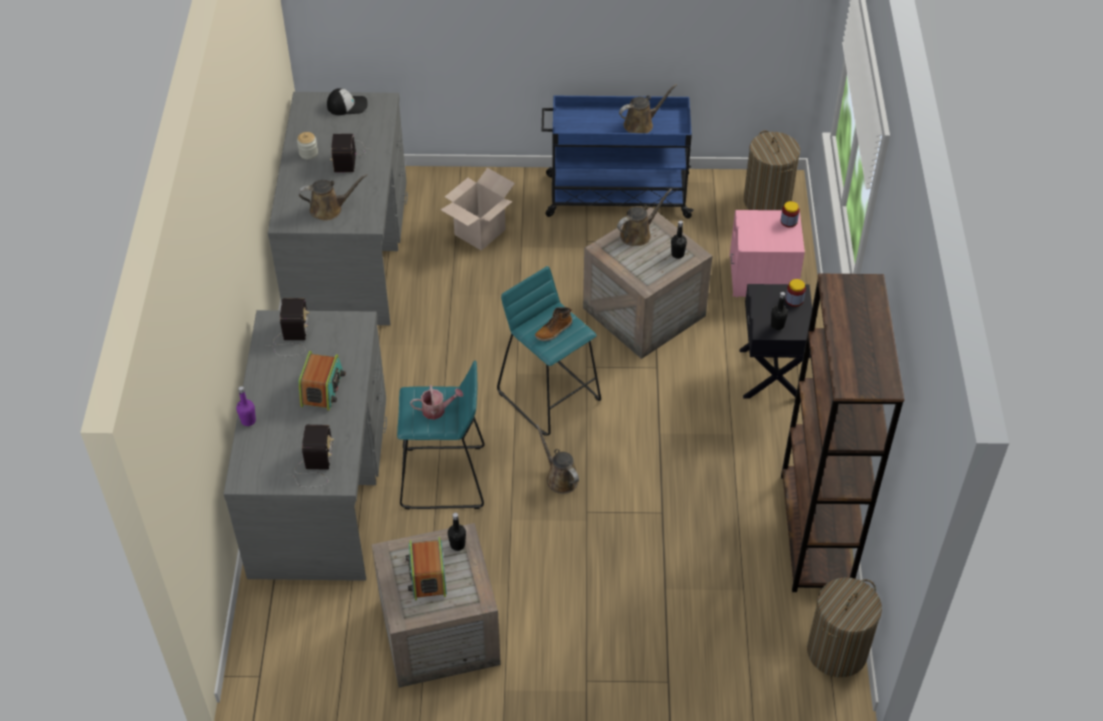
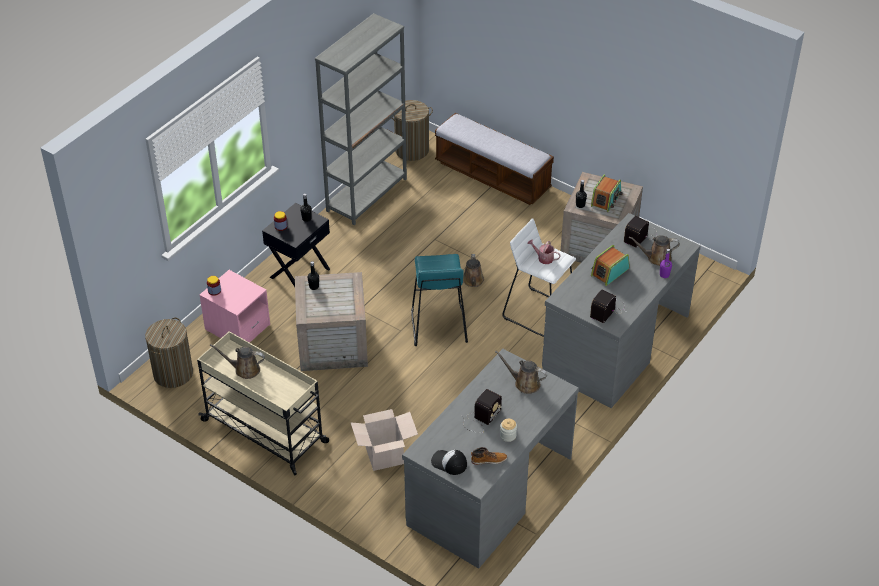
camera: 145 degrees left, 5 degrees down
(444, 478) = (539, 312): turquoise stool -> white stool
(554, 331) = (438, 267): boot -> boot (488, 460)
(616, 196) = (266, 432): blue cart -> beige cart
(638, 234) = (323, 311): brown watering can -> brown watering can (656, 258)
(681, 671) = (492, 176): none -> bench
(815, 532) = (367, 194): brown bookcase -> grey bookcase

